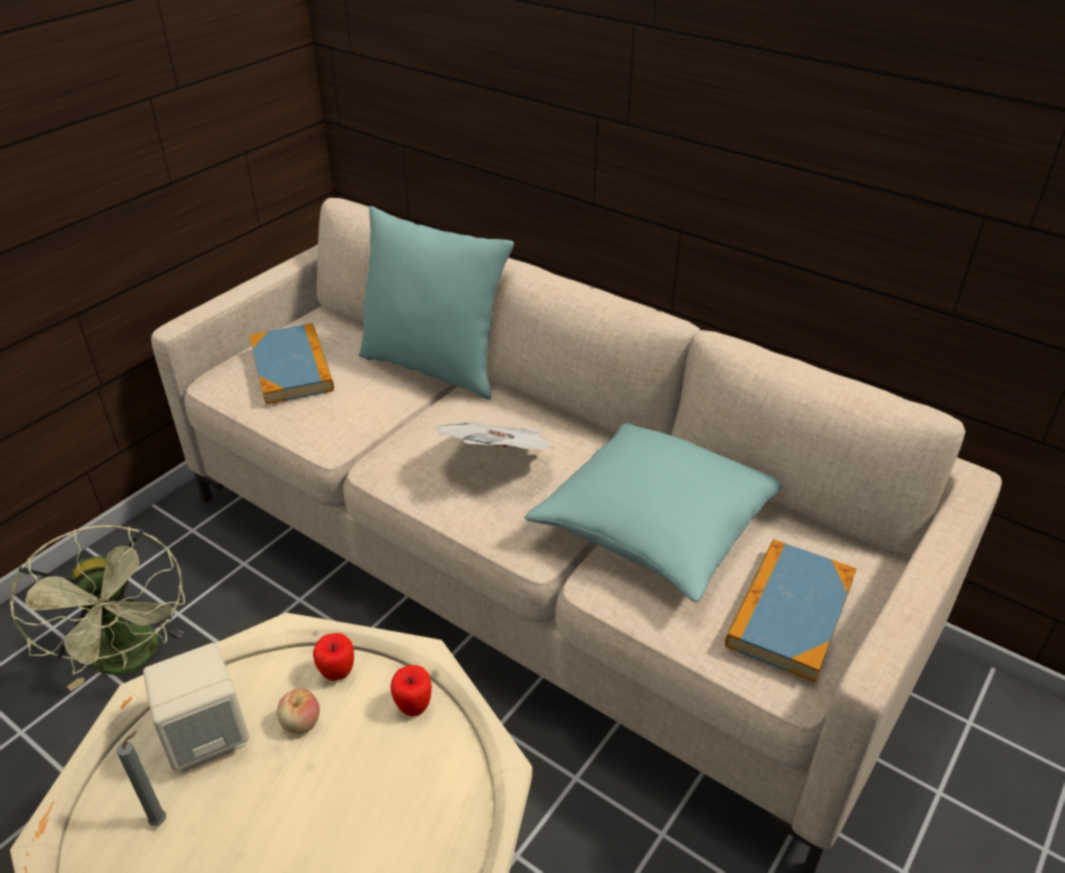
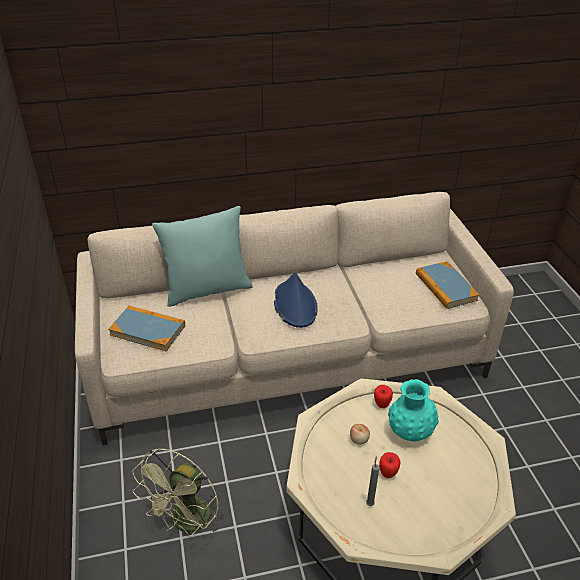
camera: 50 degrees left, 0 degrees up
(131, 660) = (187, 523): green fan -> green fan turned 105 degrees clockwise
(208, 736) = (339, 471): beige speaker -> none
(337, 674) = (344, 417): apple -> apple (388, 474)
(378, 786) = (410, 432): none -> turquoise vase
(500, 459) = (295, 304): newspaper -> blue hat
(655, 527) = (374, 291): turquoise pillow -> none

